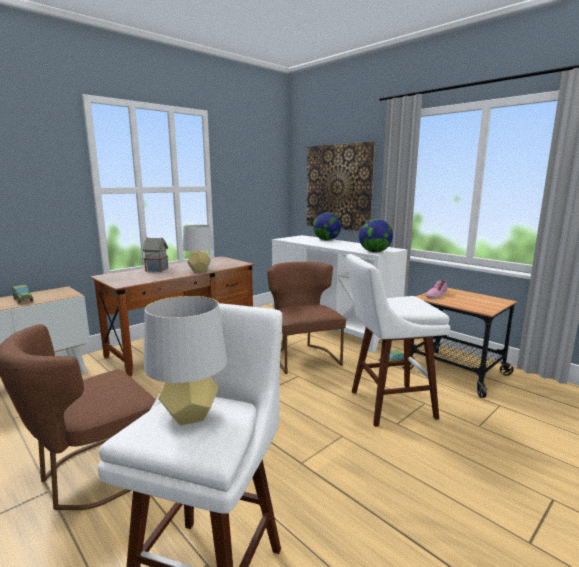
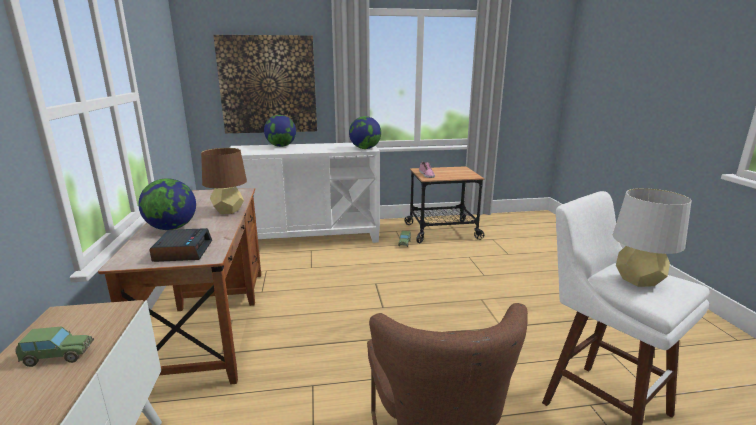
camera: 55 degrees left, 5 degrees up
(125, 279) = (183, 251): none -> alarm clock
(157, 270) = (172, 228): toy house -> globe
(199, 270) = (228, 211): grey table lamp -> brown table lamp
(303, 356) = (344, 268): brown chair -> none
(386, 405) = (458, 268): white stool -> none

